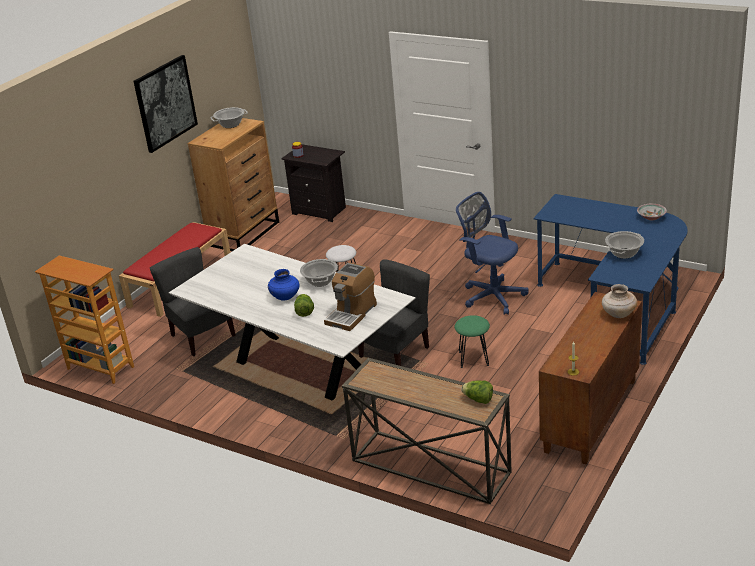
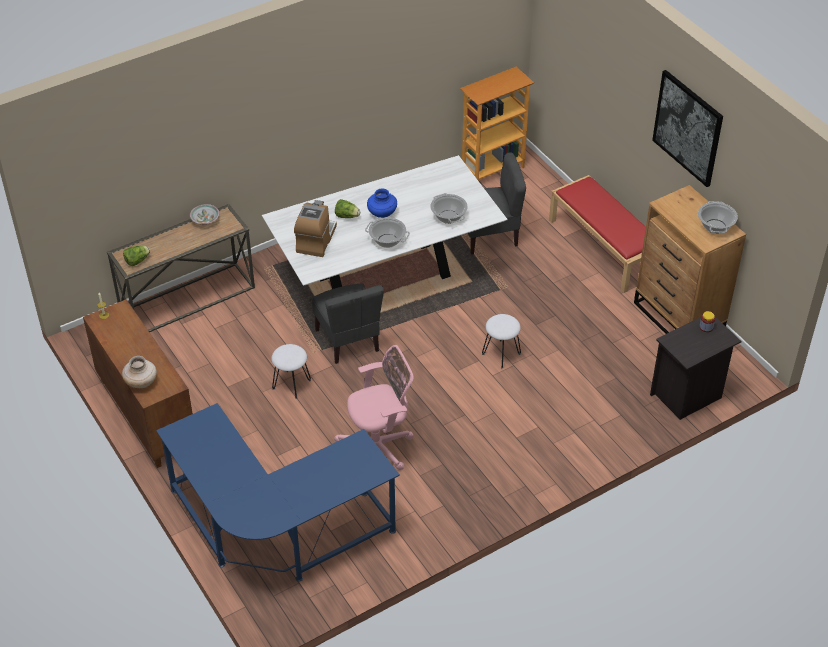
camera: 115 degrees right, 15 degrees up
(351, 314) = (316, 240): coffee machine -> coffee machine turned 45 degrees clockwise
(473, 359) = (291, 384): green stool -> white stool
(491, 296) = (379, 447): blue office chair -> pink office chair
(624, 253) = (231, 453): cooking pot -> cooking pot (448, 217)
(651, 217) = (273, 517): bowl -> bowl (205, 220)

